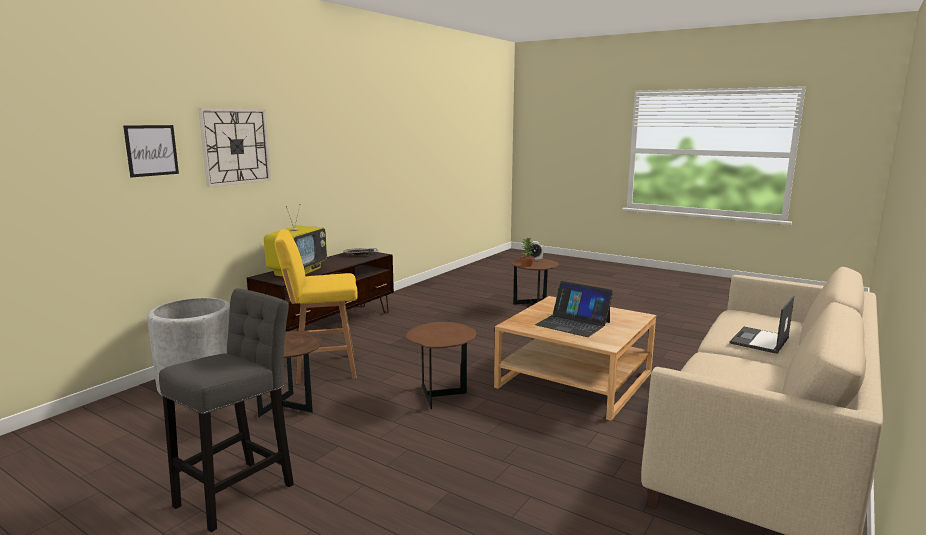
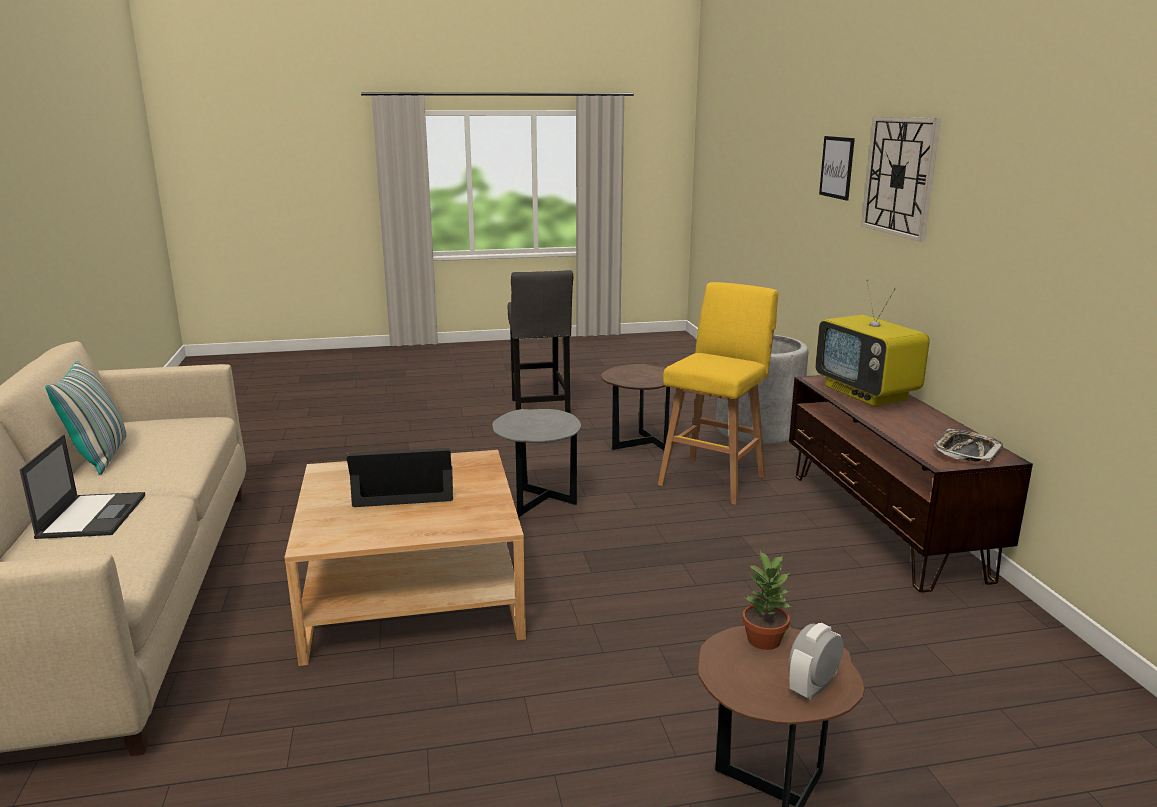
camera: 135 degrees right, 5 degrees up
(441, 395) = (538, 505): brown side table -> grey side table
(774, 383) = (100, 457): none -> pillow

